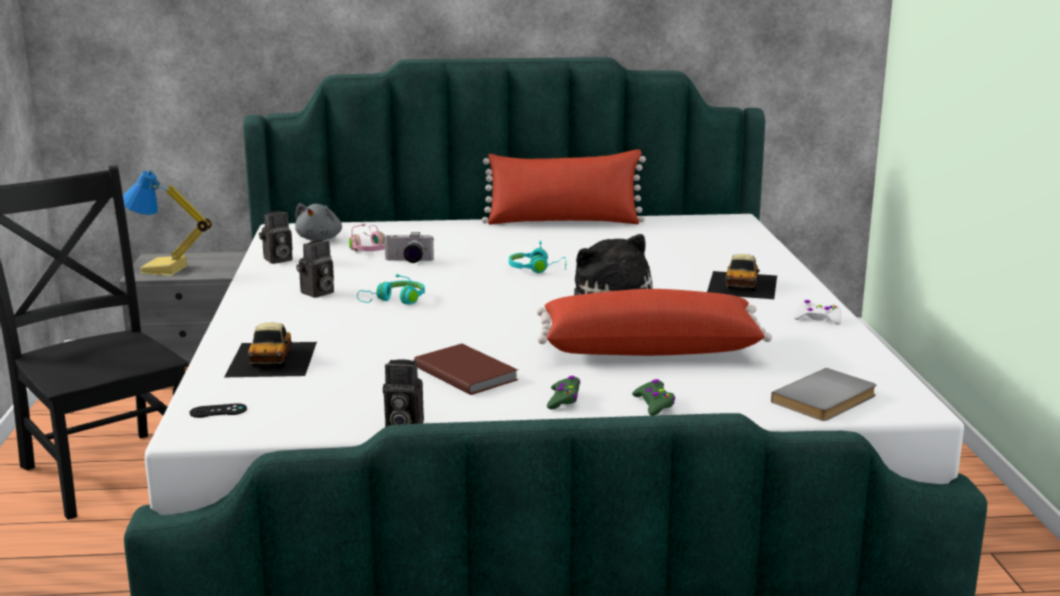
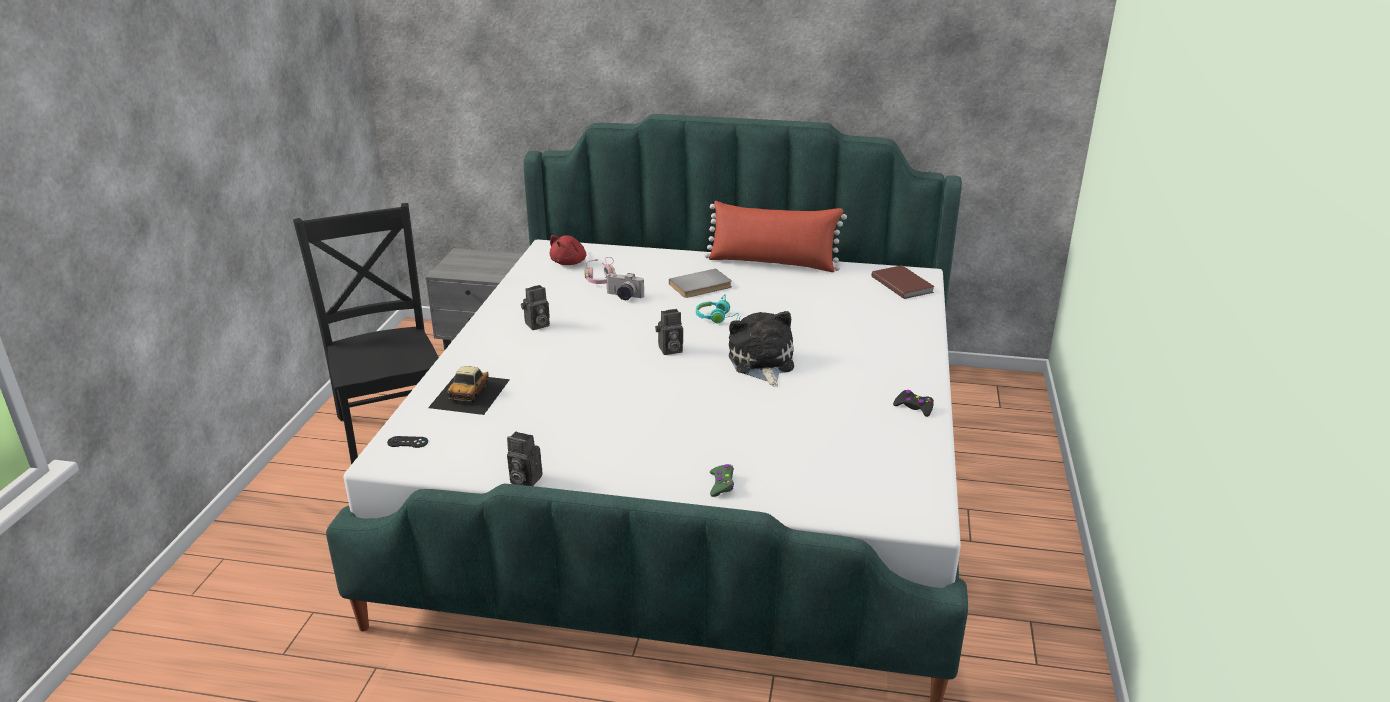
camera: 15 degrees right, 10 degrees up
(164, 270) = (462, 268): table lamp -> none
(277, 260) = (526, 283): camera -> camera (669, 350)
(320, 239) = (570, 262): grey plush toy -> red plush toy
(395, 301) = (589, 342): turquoise headphones -> none
(466, 372) = (600, 428): brown book -> brown book (903, 284)
(564, 399) = (656, 468): green game controller -> none
(649, 349) = (754, 423): red pillow -> none
(743, 284) = (877, 357): toy car -> none
(817, 319) = (914, 407): white game controller -> black game controller
(827, 399) = (861, 501): grey book -> grey book (701, 286)

